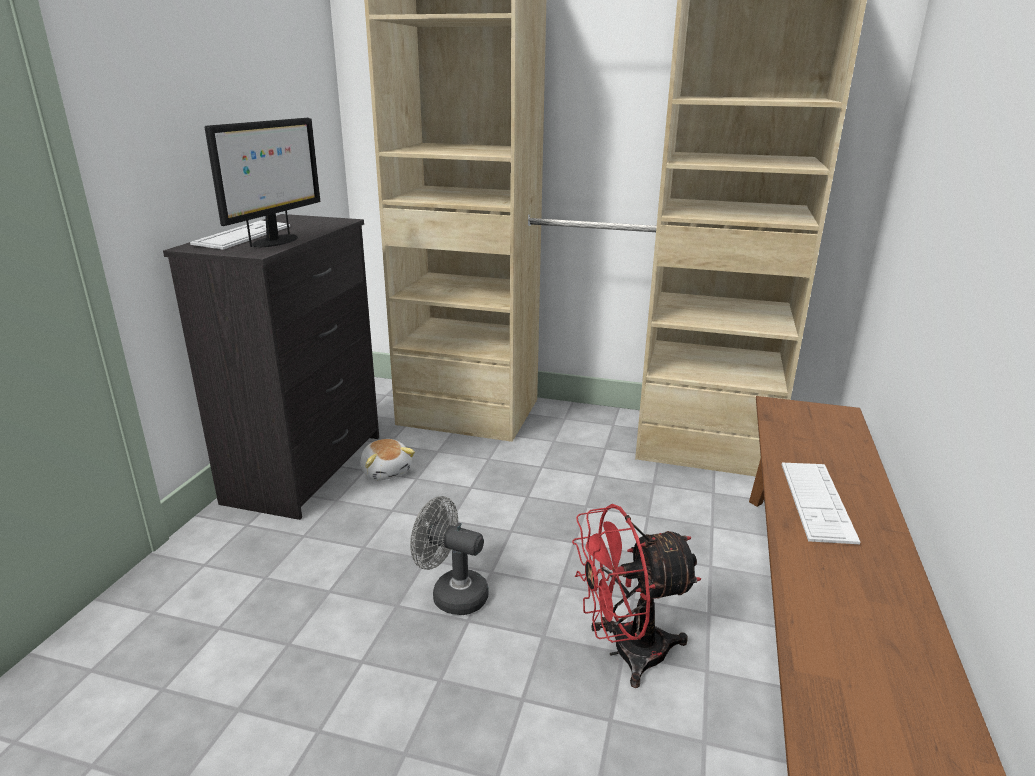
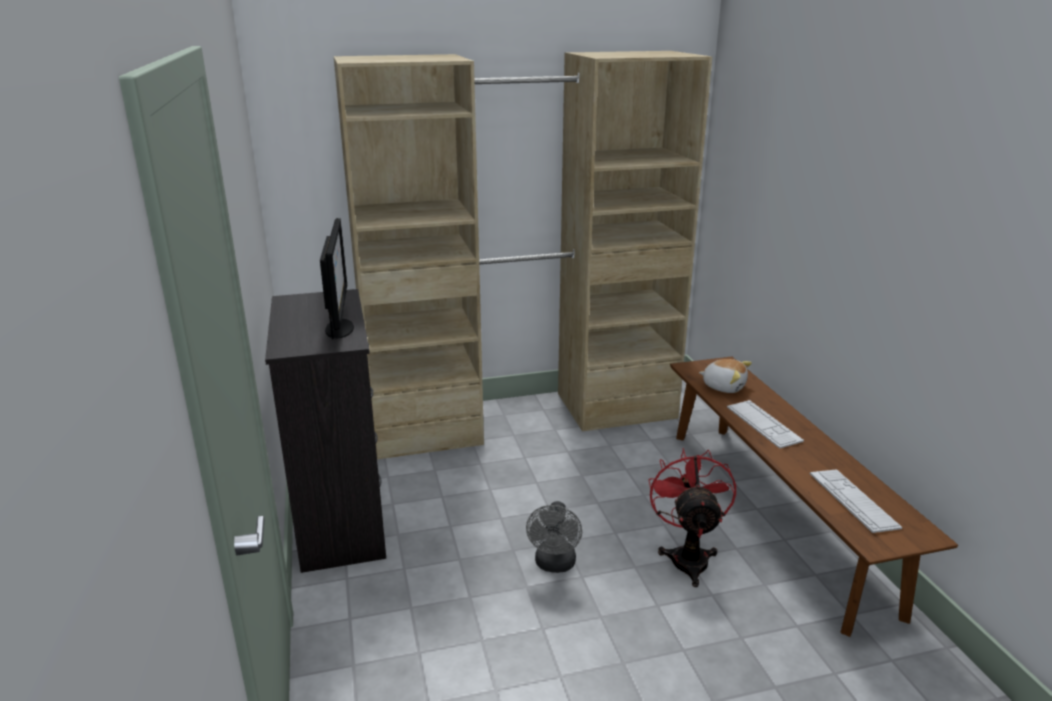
camera: 30 degrees left, 0 degrees up
(243, 236) = (299, 328): keyboard -> keyboard (853, 500)
(386, 471) = (412, 498): plush toy -> plush toy (724, 386)
(451, 594) = (554, 565): grey fan -> grey fan turned 75 degrees counterclockwise
(625, 652) = (688, 556): red fan -> red fan turned 135 degrees clockwise

